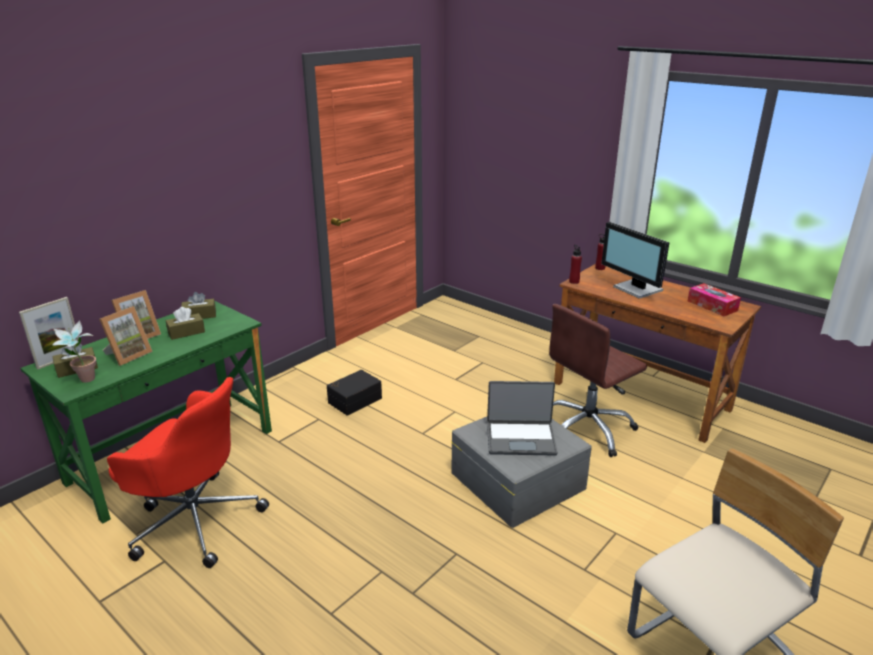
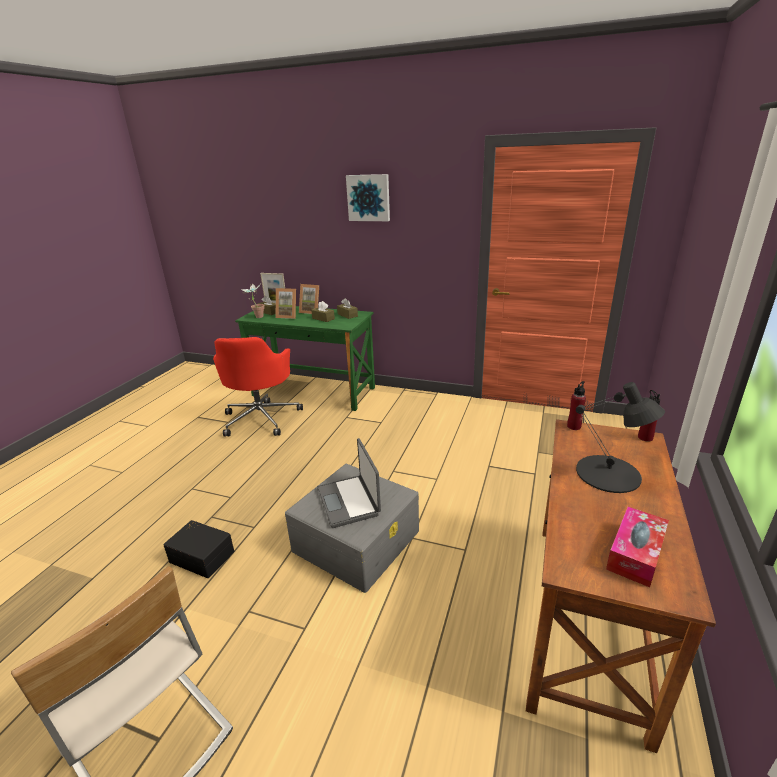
camera: 70 degrees right, 0 degrees up
(181, 143) = (369, 198): none -> picture
(354, 400) = (415, 428): black storage box -> black storage box (203, 555)
(588, 429) = (472, 576): brown office chair -> none
(637, 289) = (609, 474): monitor -> black table lamp

